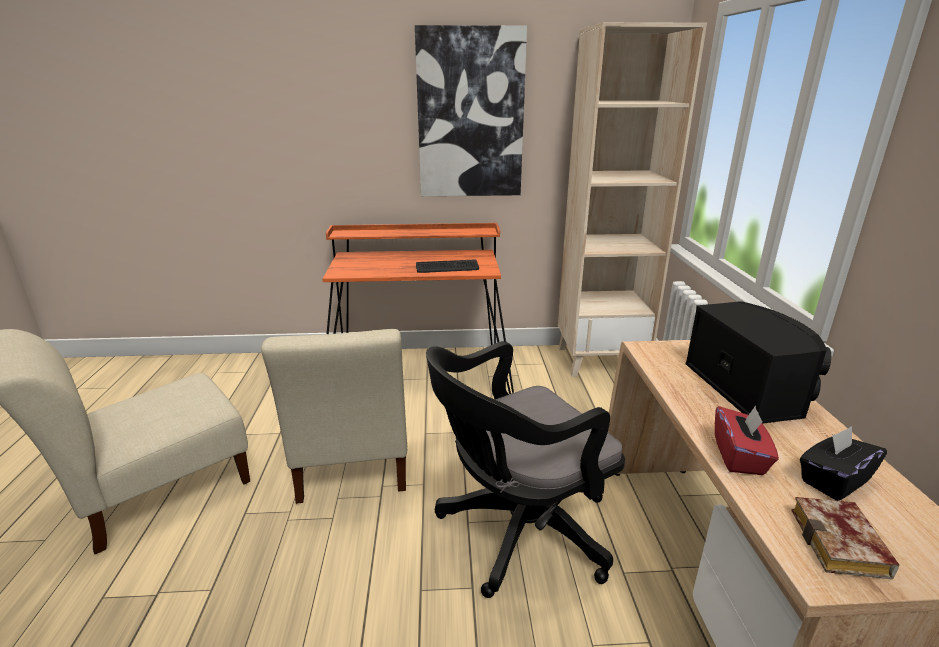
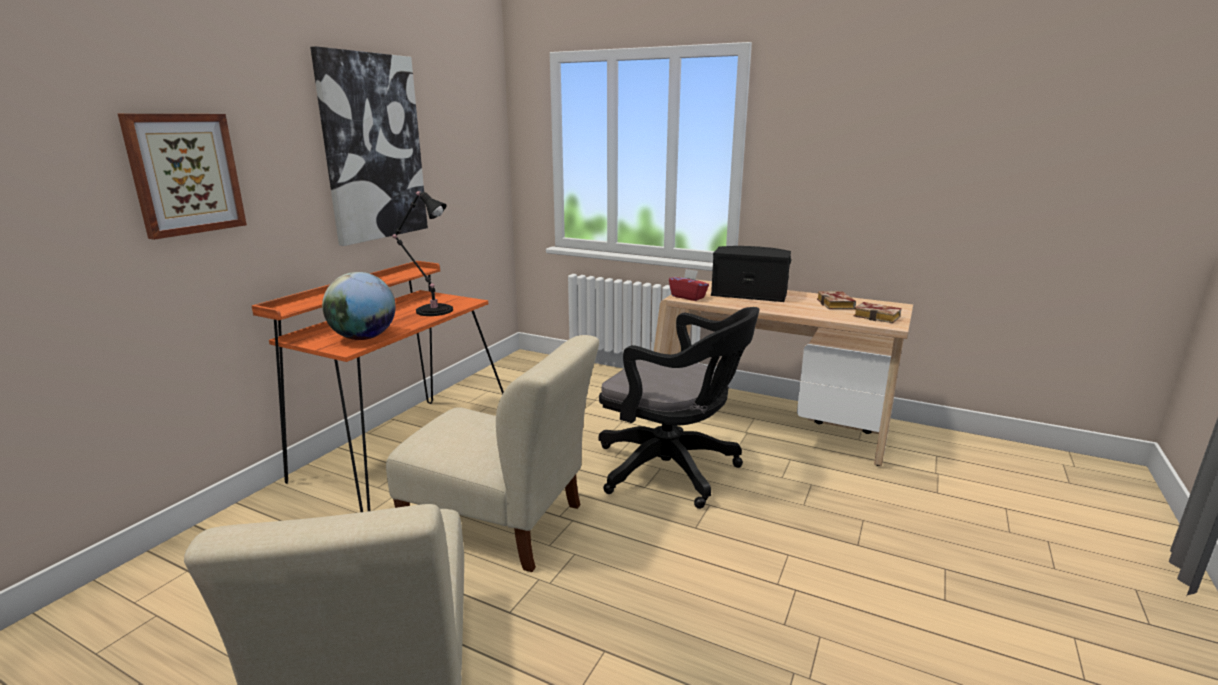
camera: 60 degrees left, 5 degrees down
(301, 126) = (185, 174): none -> picture
(362, 270) = (363, 338): none -> globe
(447, 267) = (432, 310): keyboard -> black table lamp
(517, 532) = (673, 470): black office chair -> black office chair turned 60 degrees counterclockwise
(601, 360) = (518, 370): beige bookcase -> none
(739, 457) = (808, 312): red tissue box -> red tissue box (688, 297)
(833, 480) = (837, 305): black tissue box -> book

